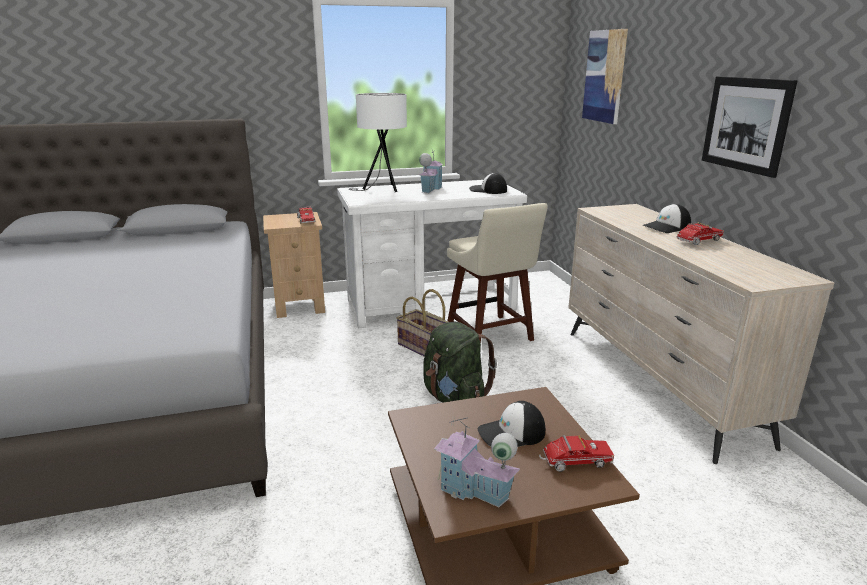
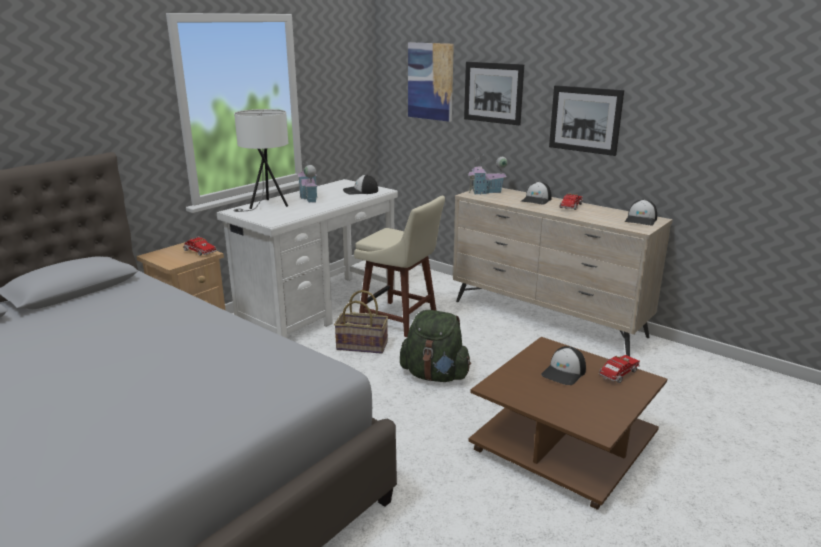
camera: 35 degrees left, 0 degrees up
(473, 491) = (592, 413): toy house -> toy house (486, 192)
(656, 88) = (493, 92): none -> picture
(776, 273) = (641, 220): none -> cap

